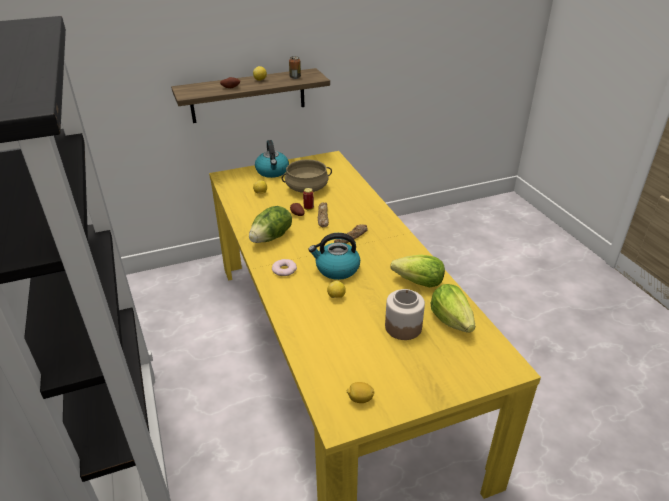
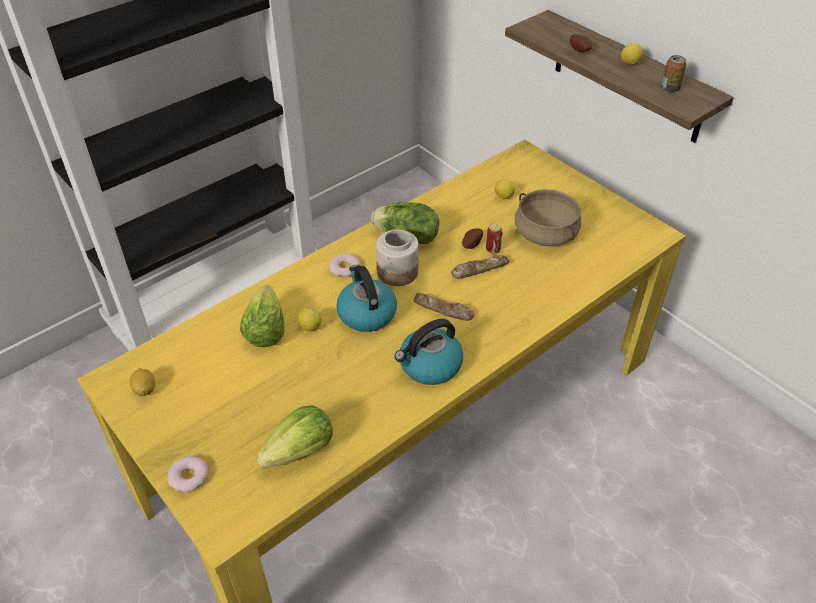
camera: 70 degrees right, 10 degrees up
(272, 171) = (567, 190): kettle -> kettle (429, 366)
(403, 327) = (273, 403): jar -> jar (398, 272)
(419, 283) = (370, 403): lettuce -> lettuce (265, 331)
(459, 381) = (189, 477): none -> donut

